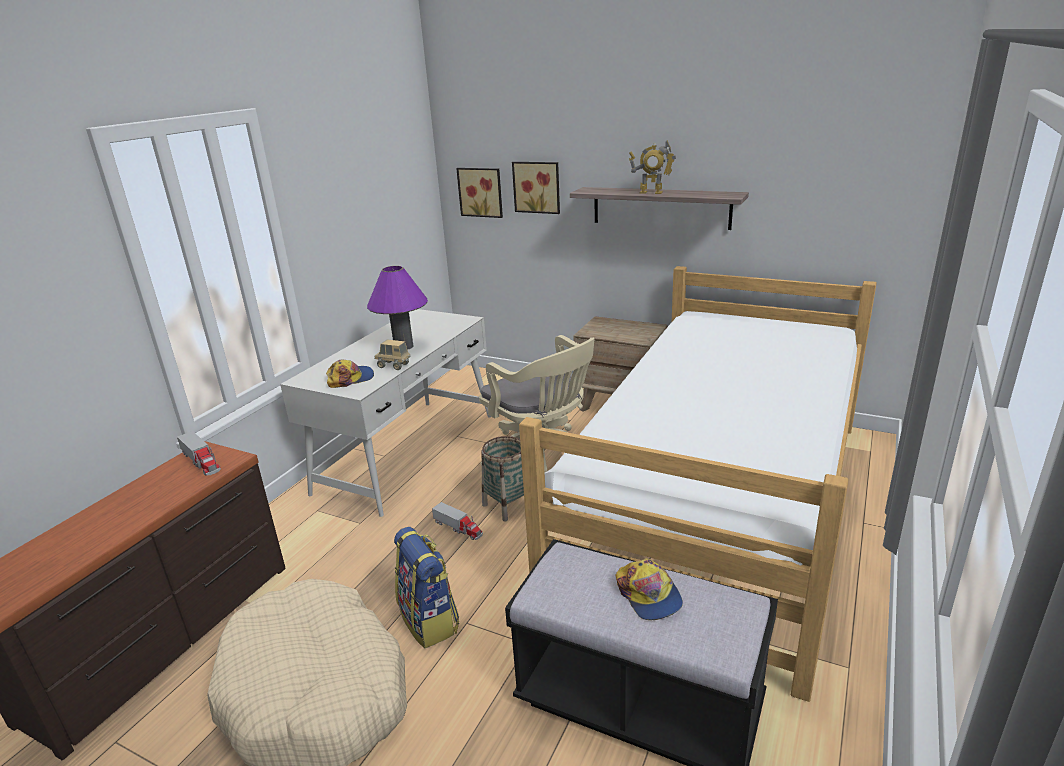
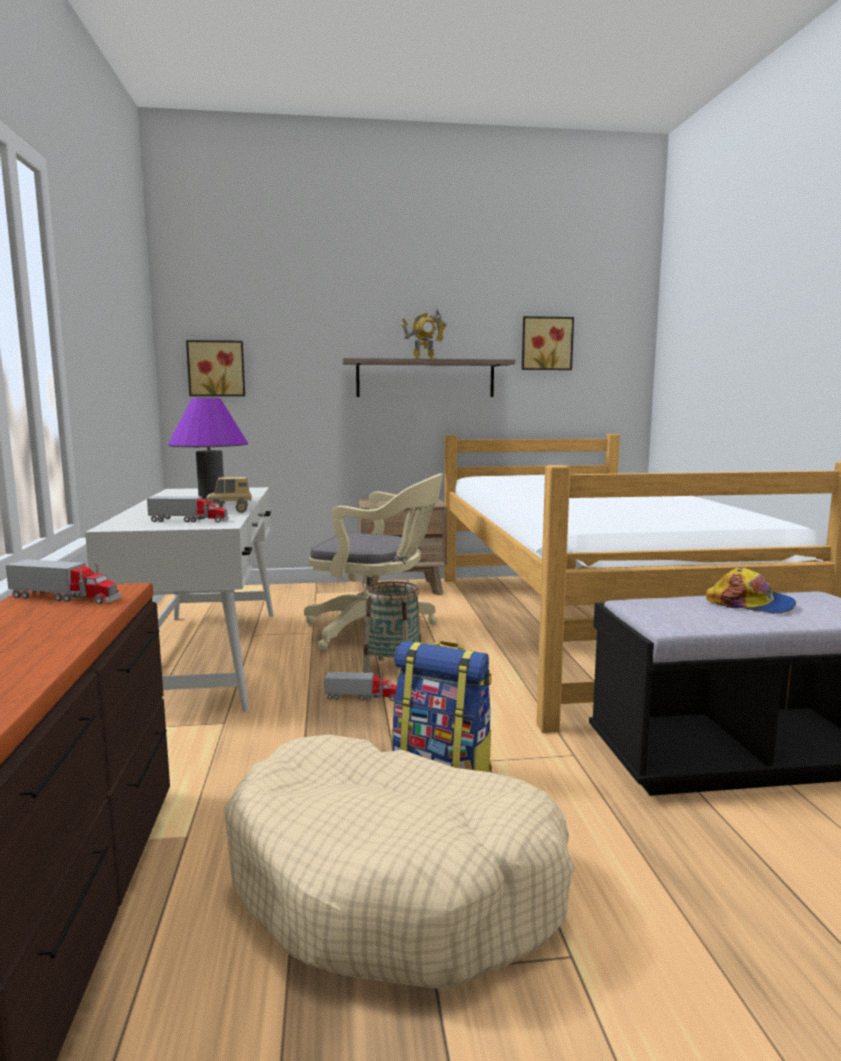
camera: 35 degrees left, 15 degrees down
(350, 378) = (189, 520): cap -> toy truck
(537, 187) = (289, 361): picture -> picture (546, 343)

